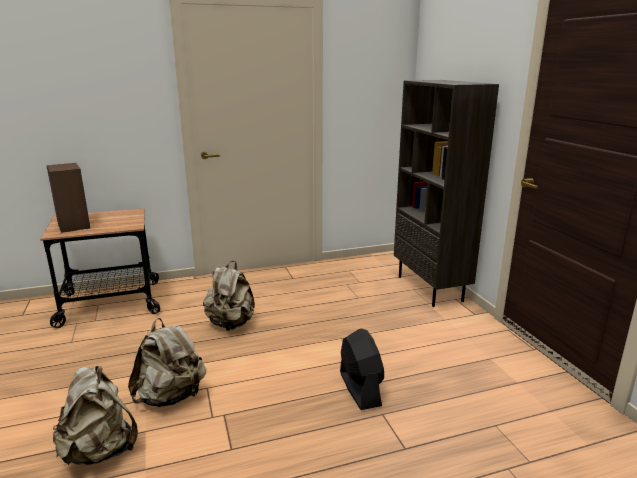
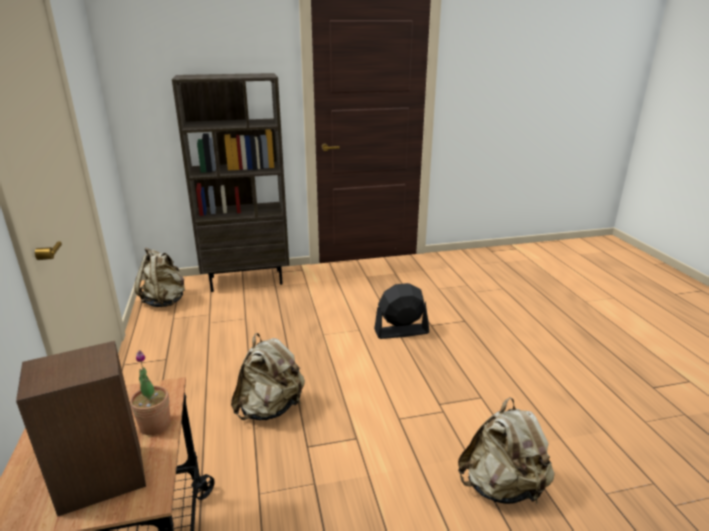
camera: 85 degrees left, 5 degrees up
(104, 228) = (155, 425): none -> potted plant
(171, 396) = (414, 444): beige backpack -> beige backpack (165, 301)

